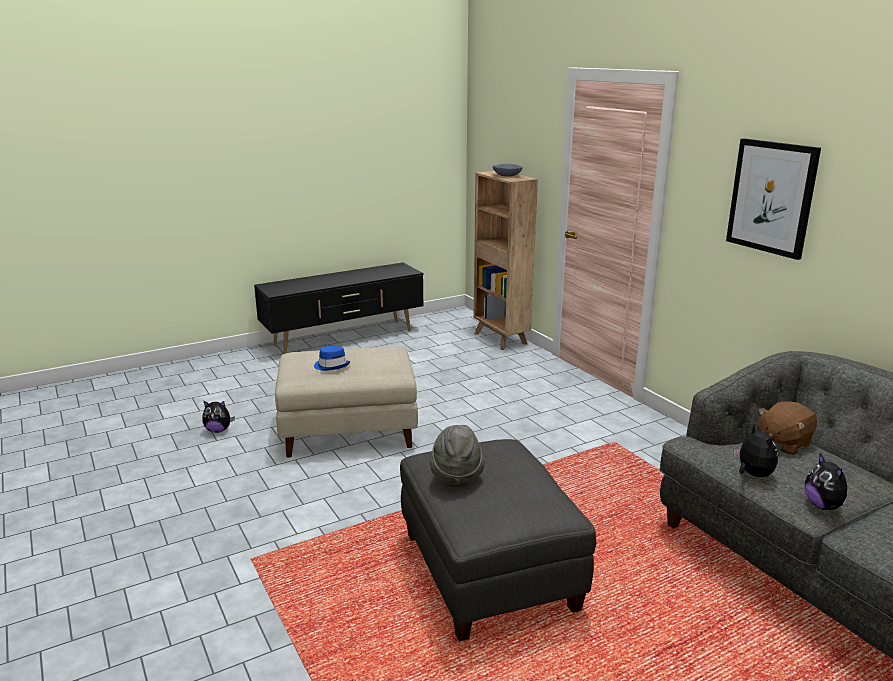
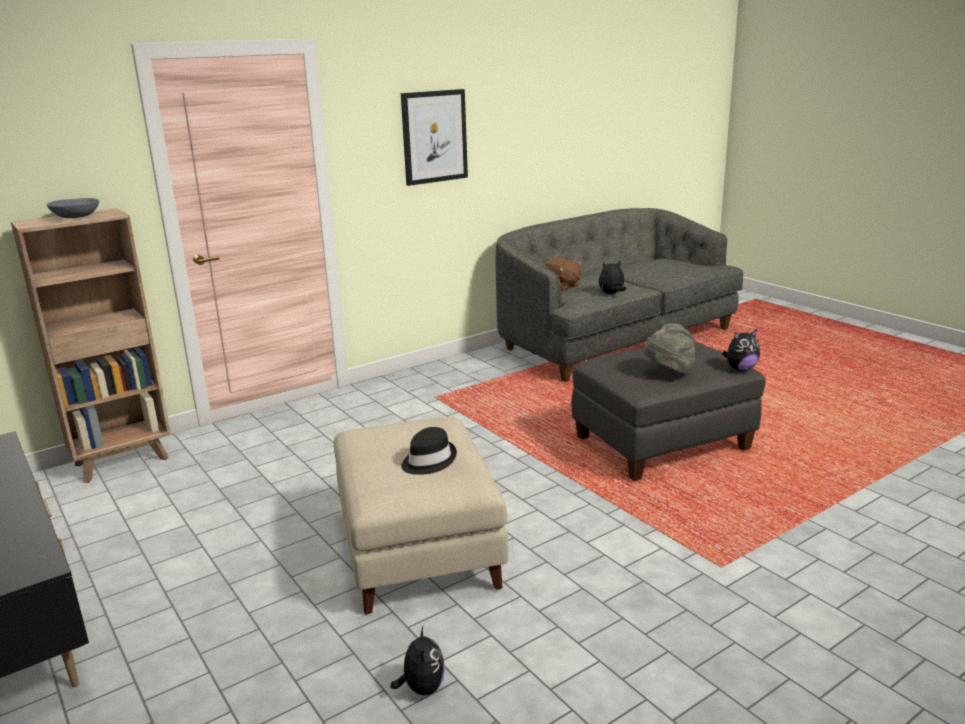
camera: 95 degrees left, 0 degrees up
(331, 365) = (428, 461): blue hat -> black hat
(824, 506) = (635, 285): plush toy -> plush toy (740, 369)

